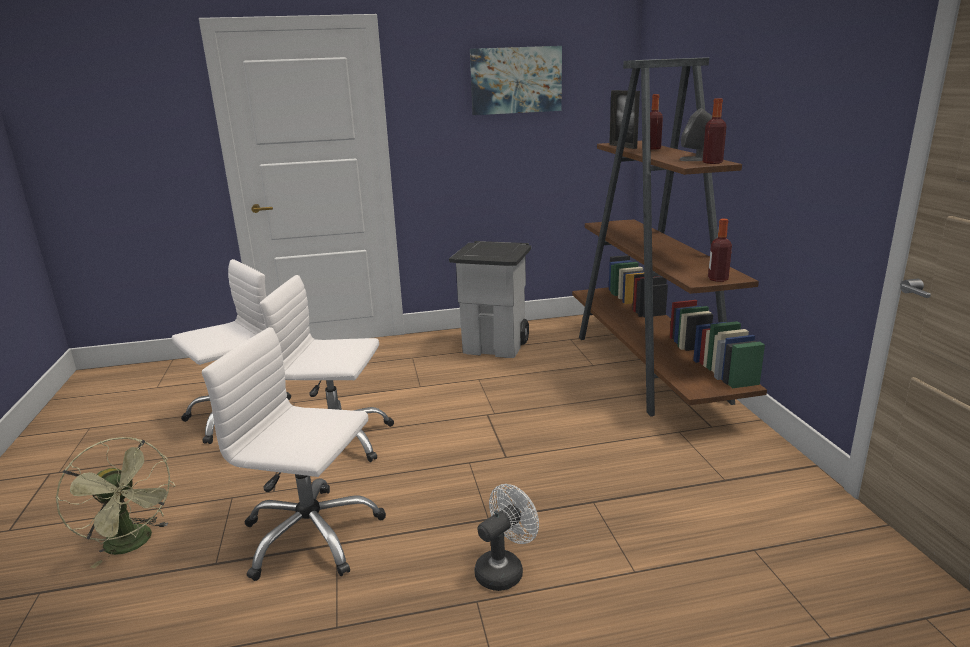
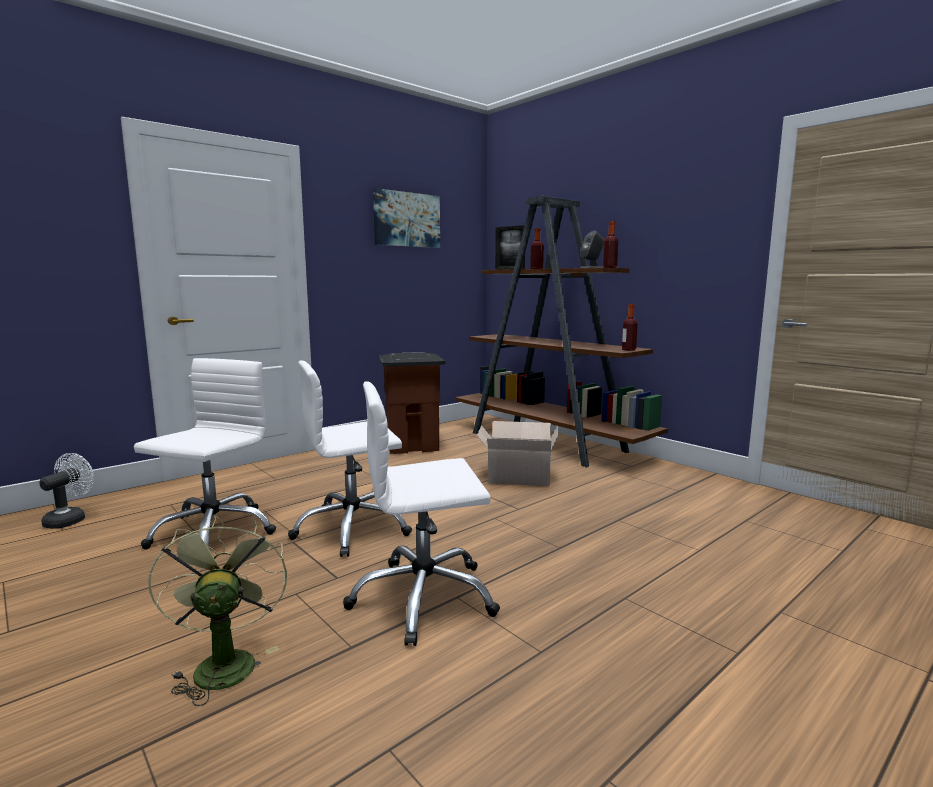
camera: 30 degrees left, 10 degrees down
(134, 544) = (224, 662): green fan -> green fan turned 120 degrees counterclockwise
(496, 346) = (413, 446): grey trash can -> brown trash can
(504, 569) = (616, 573): white fan -> white fan (70, 519)
(554, 413) = (517, 477): none -> cardboard box

